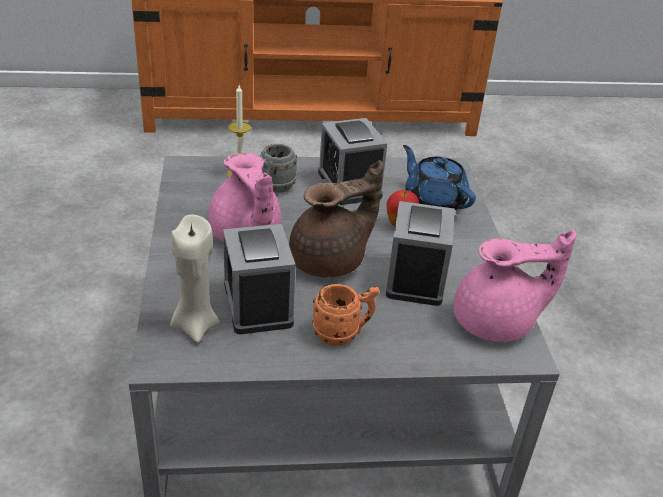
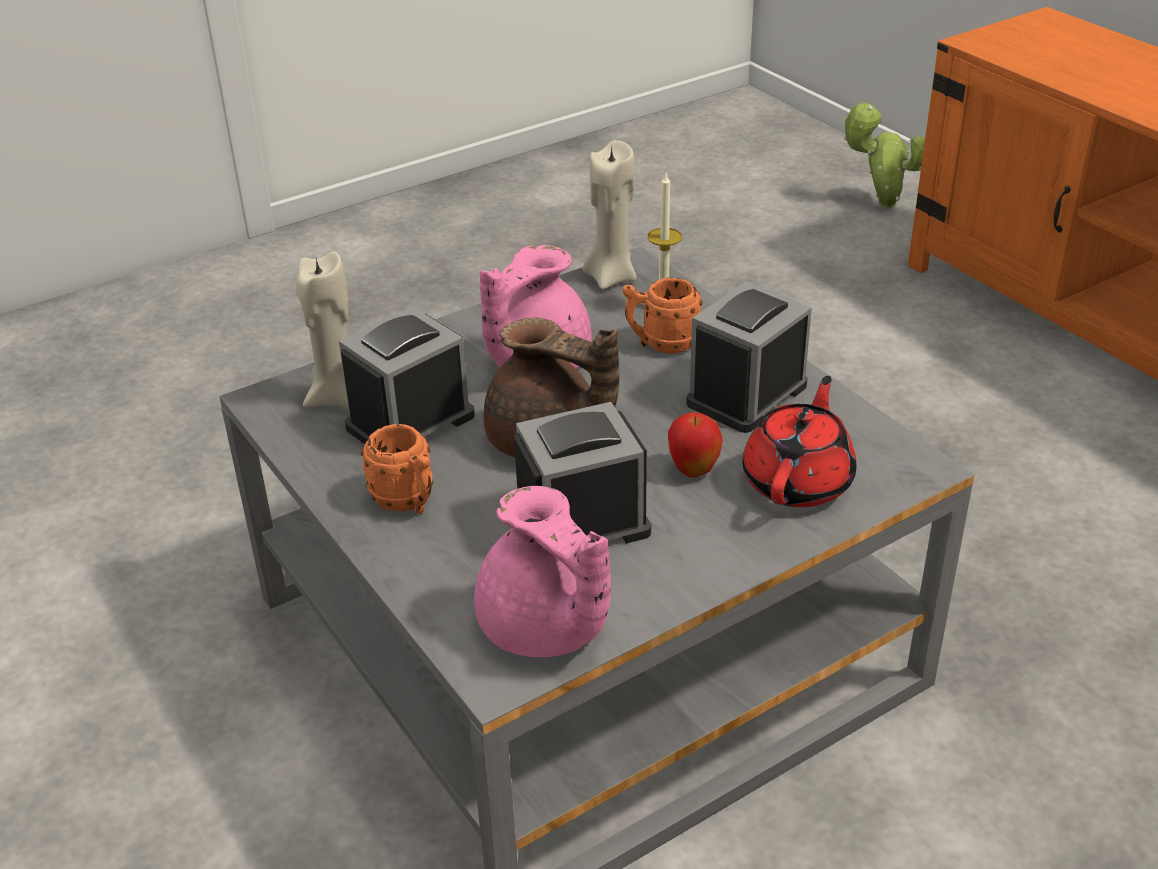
camera: 65 degrees right, 0 degrees up
(81, 112) = (881, 205): none -> potted plant
(186, 177) = (610, 277): none -> beige candle
(274, 189) = (661, 344): grey mug -> orange mug
(434, 200) = (798, 481): blue teapot -> red teapot

